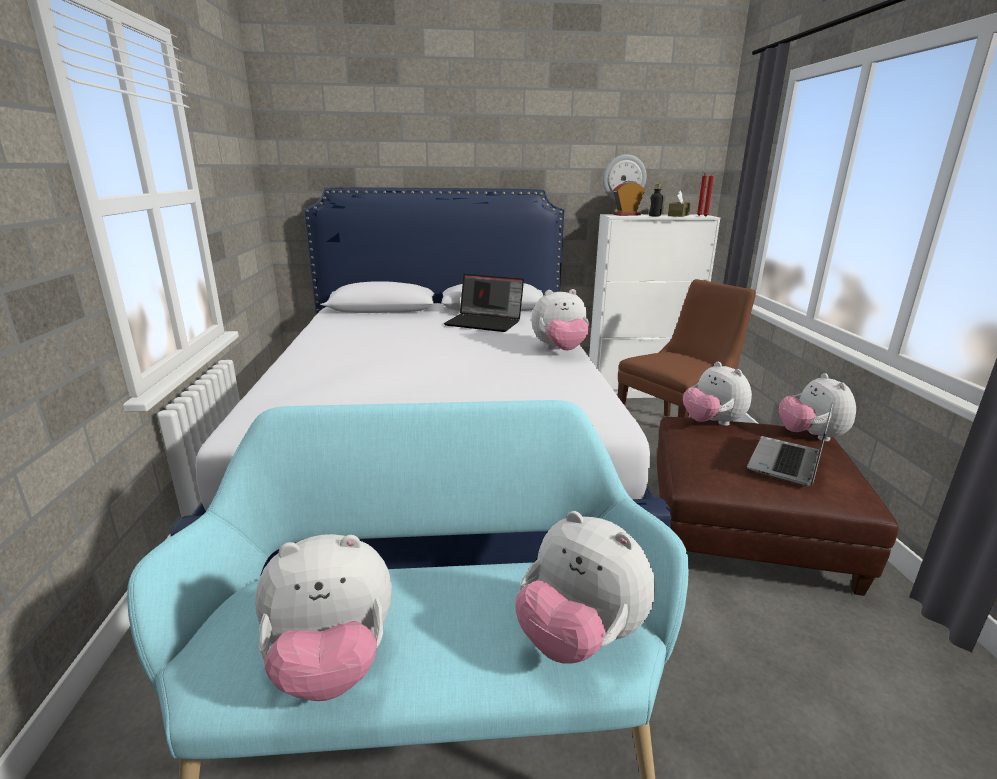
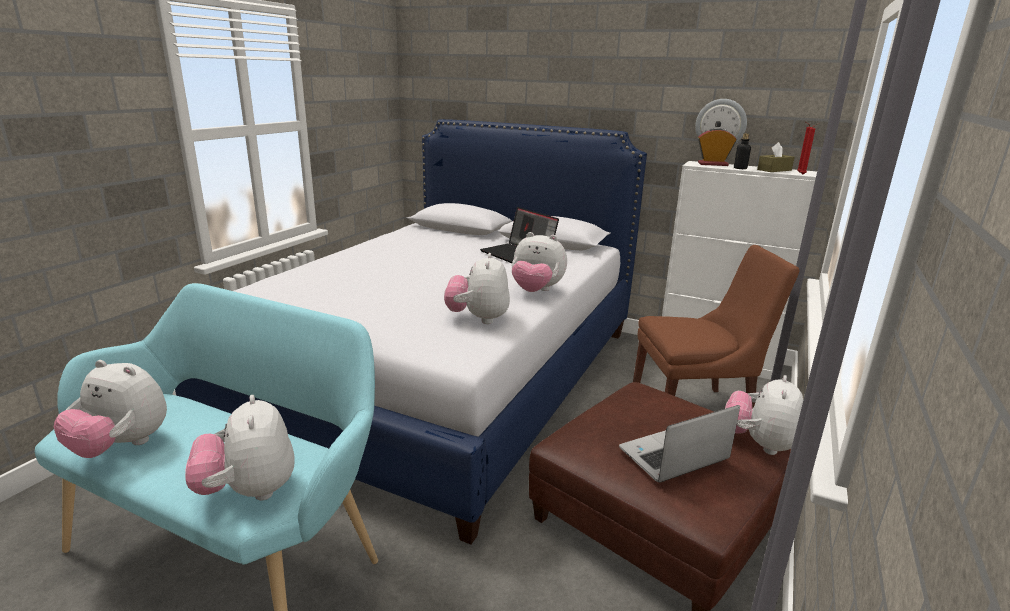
camera: 30 degrees right, 0 degrees up
(712, 423) = (665, 399): plush toy -> plush toy (478, 319)

